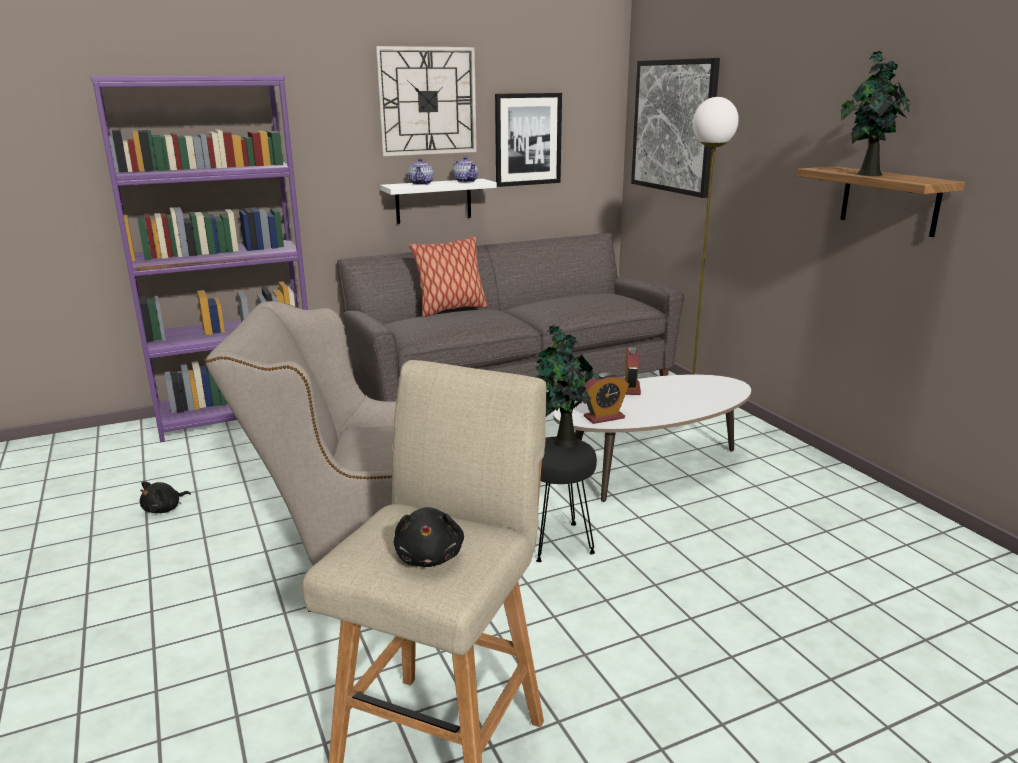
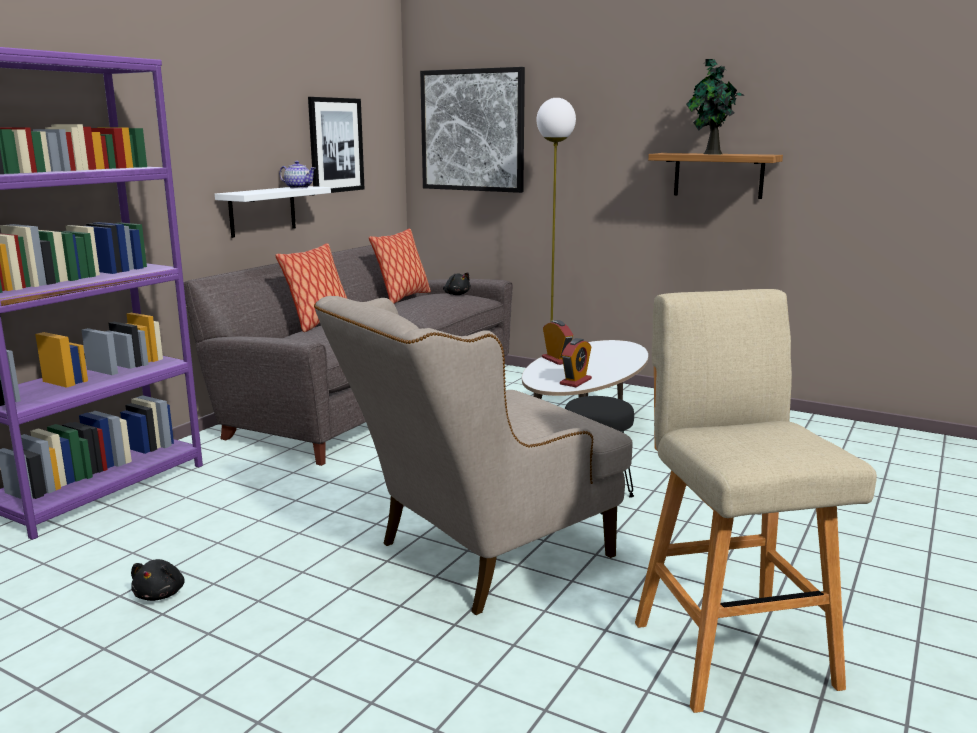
camera: 35 degrees left, 5 degrees down
(421, 184) = (260, 191): teapot -> none
(427, 101) = (252, 101): wall clock -> none
(430, 556) = (787, 443): black plush toy -> black plush toy (456, 294)
(563, 442) = (593, 399): potted plant -> none
(568, 294) = (403, 297): none -> pillow

